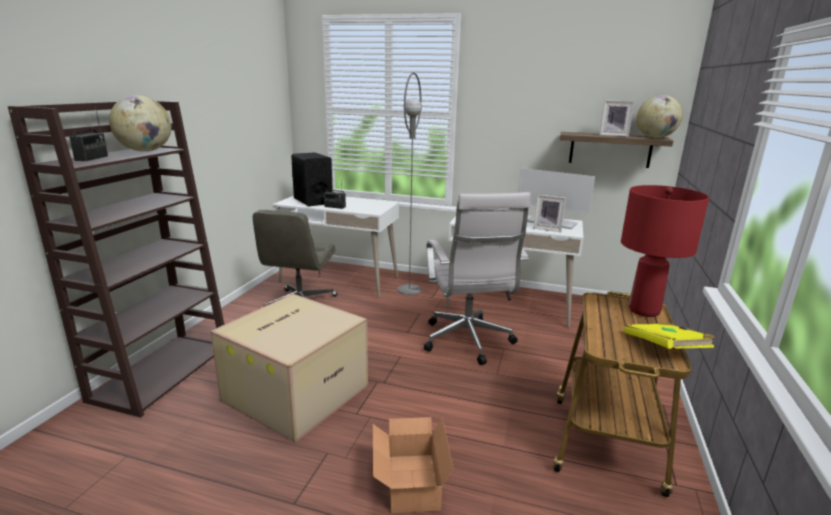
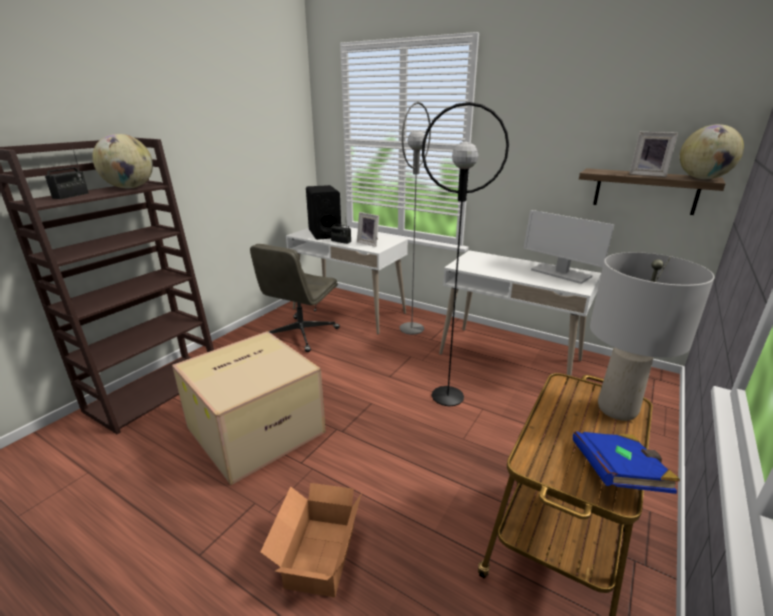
camera: 15 degrees right, 5 degrees up
(468, 342) = (447, 396): white office chair -> black floor lamp
(547, 228) = (552, 281): picture frame -> picture frame (369, 243)
(644, 310) = (618, 409): red table lamp -> grey table lamp
(665, 349) = (617, 474): yellow book -> blue book

